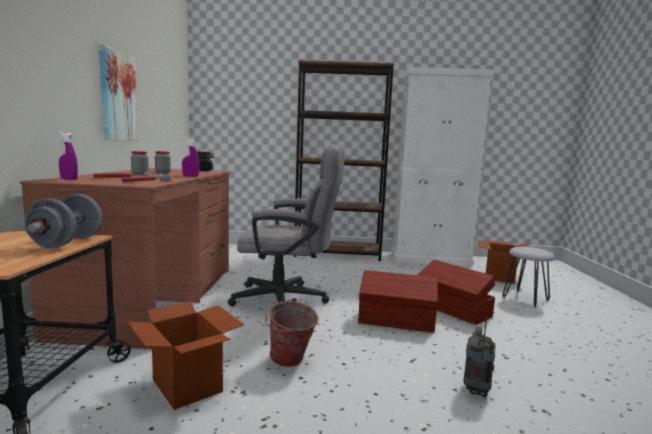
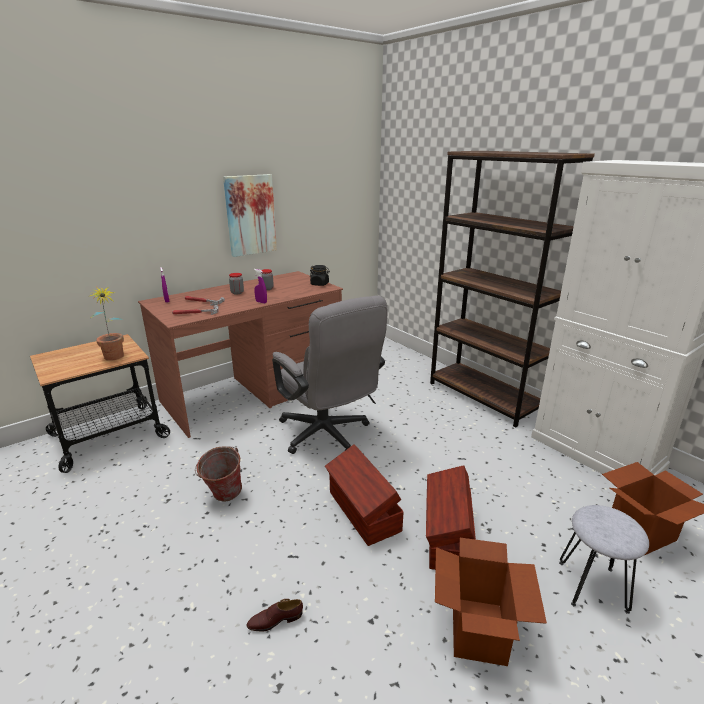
camera: 50 degrees right, 15 degrees up
(67, 243) = (115, 358): grey dumbbell -> potted plant
(187, 386) = (157, 476): cardboard box -> cardboard box (478, 631)
(476, 390) = (275, 620): radio -> brown shoe

